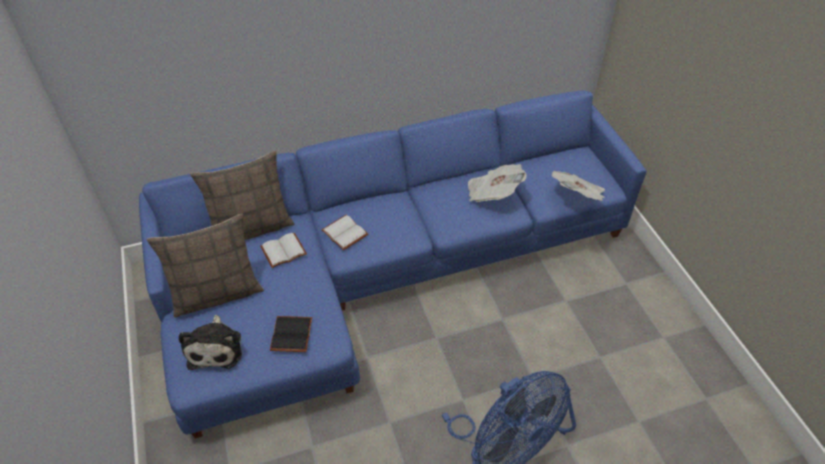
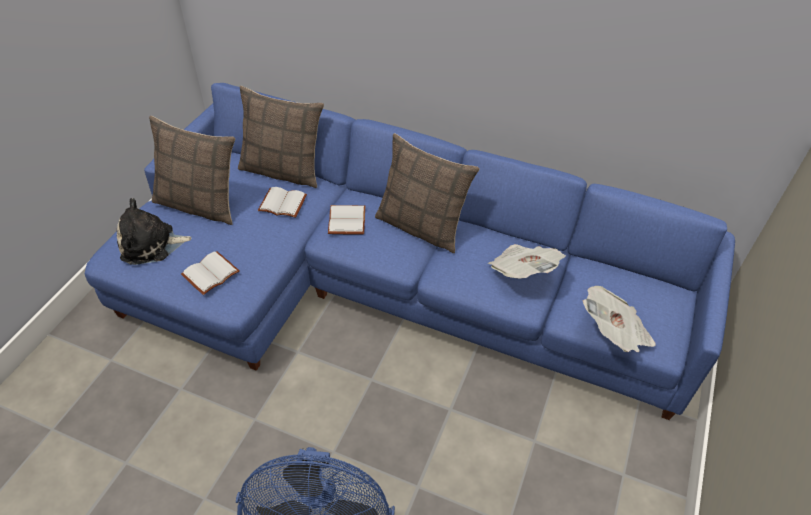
camera: 40 degrees right, 0 degrees up
(216, 347) = (152, 244): plush toy -> plush toy turned 45 degrees clockwise
(293, 335) = (210, 275): black book -> white book
(399, 205) = (421, 226): none -> pillow

